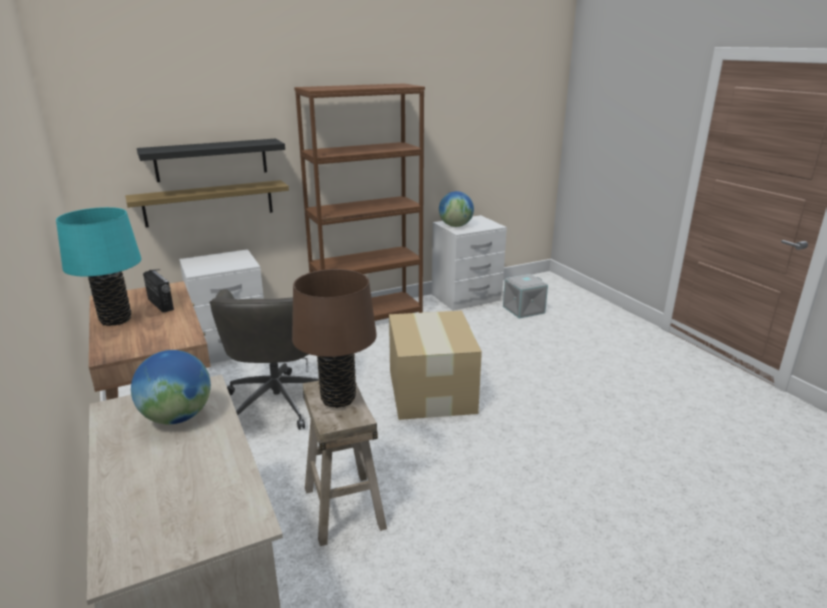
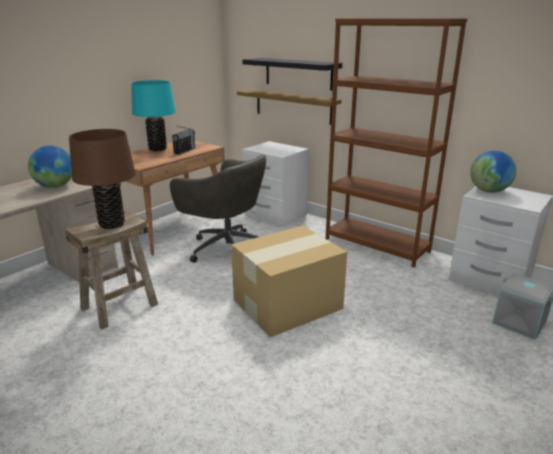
camera: 65 degrees right, 0 degrees up
(278, 399) = (226, 248): grey office chair -> grey office chair turned 120 degrees counterclockwise

